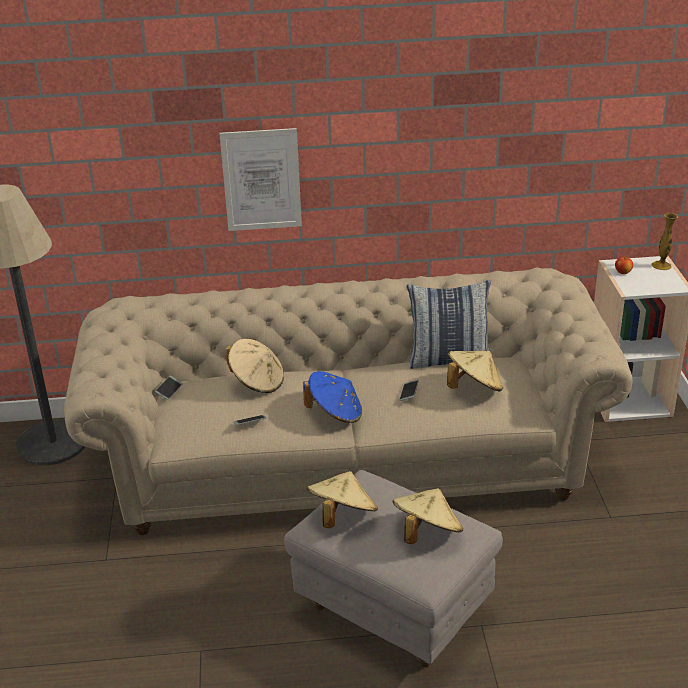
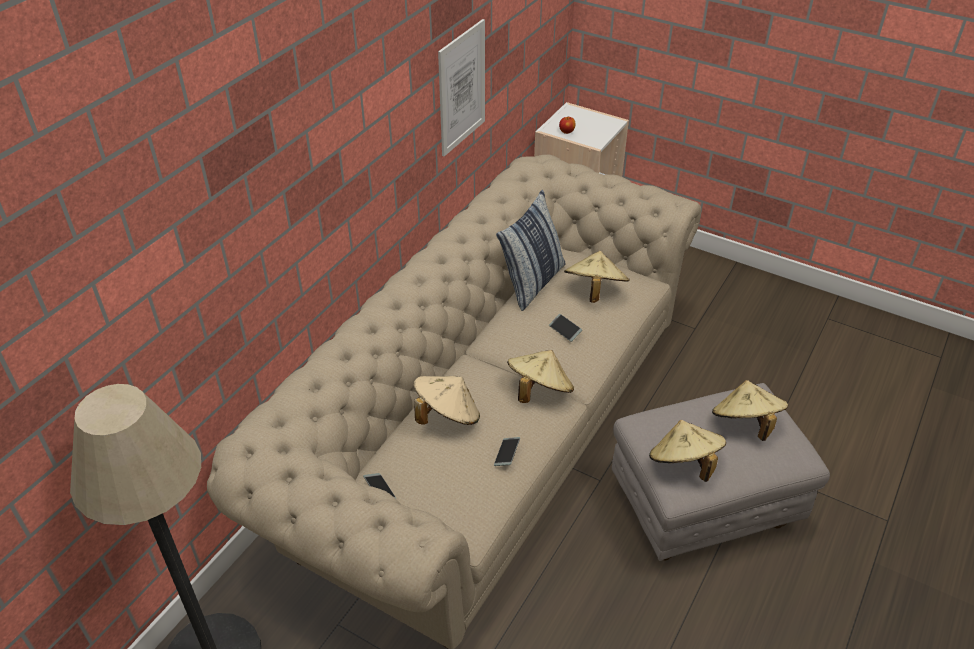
camera: 55 degrees left, 10 degrees up
(261, 180) = (319, 205): picture -> picture (462, 88)
(335, 413) = (539, 391): blue hat -> beige hat
(661, 265) = (577, 112): vase -> none

